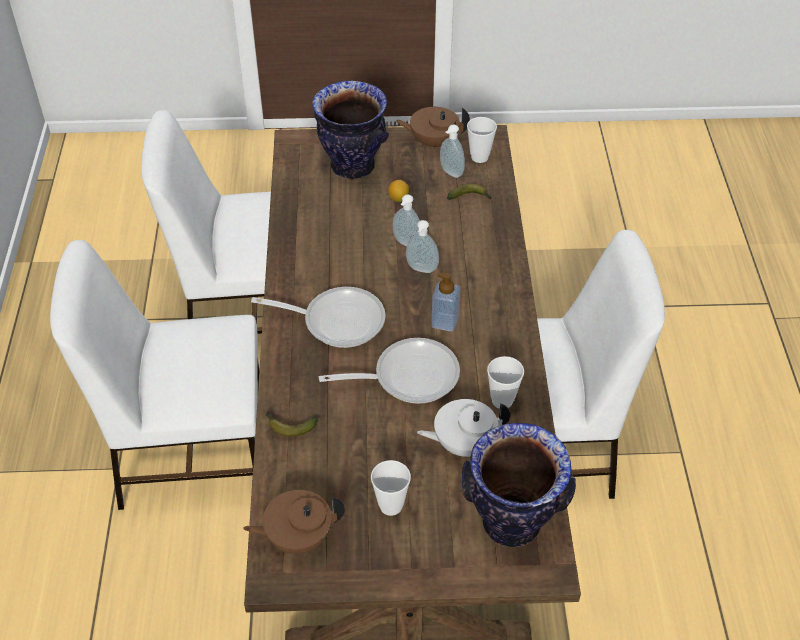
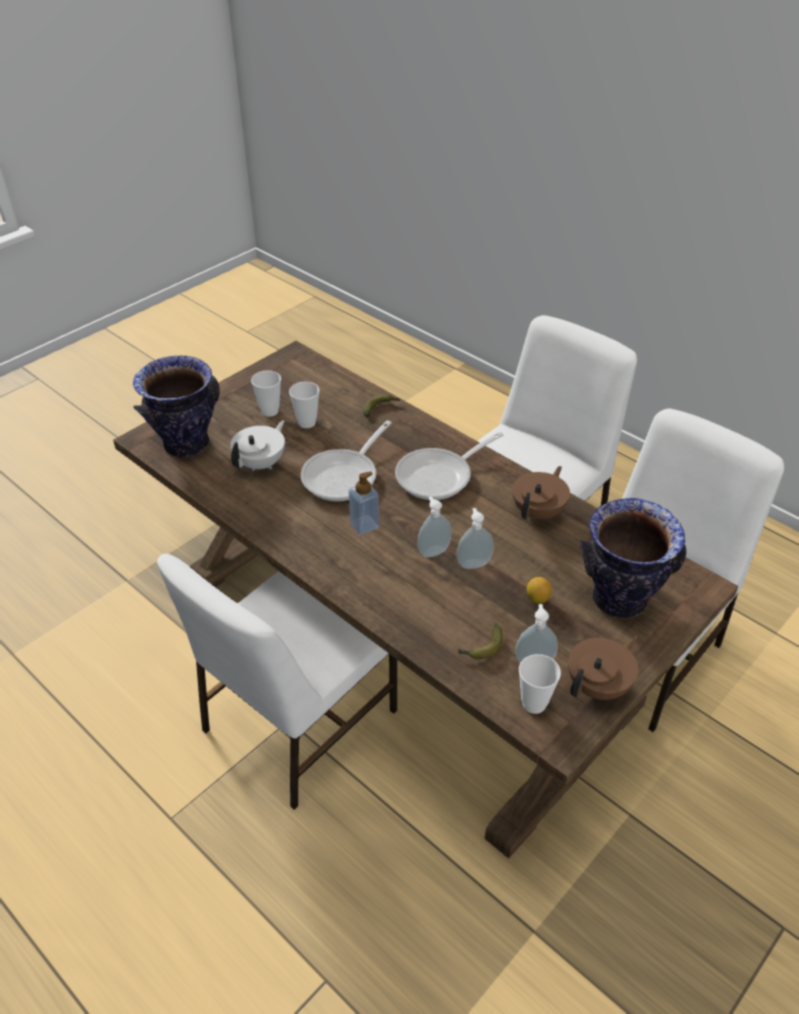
camera: 135 degrees right, 5 degrees down
(298, 537) = (304, 372): brown teapot -> brown teapot (539, 512)
(502, 400) = (262, 502): cup -> cup (307, 422)

